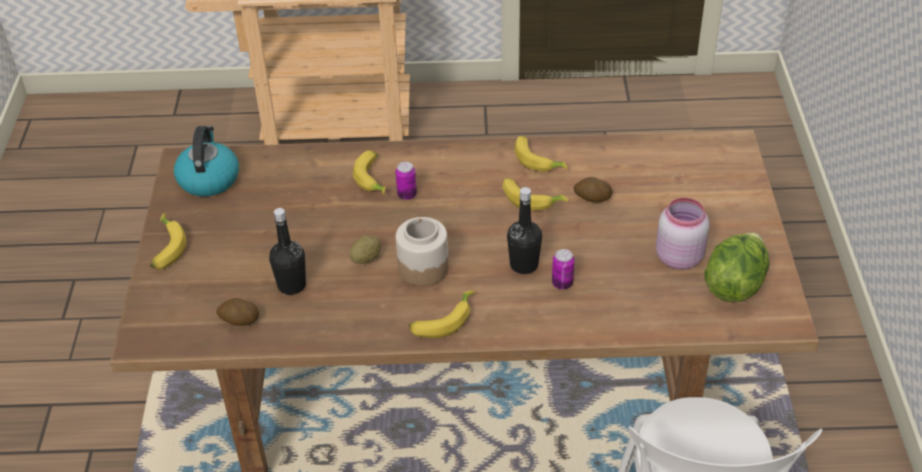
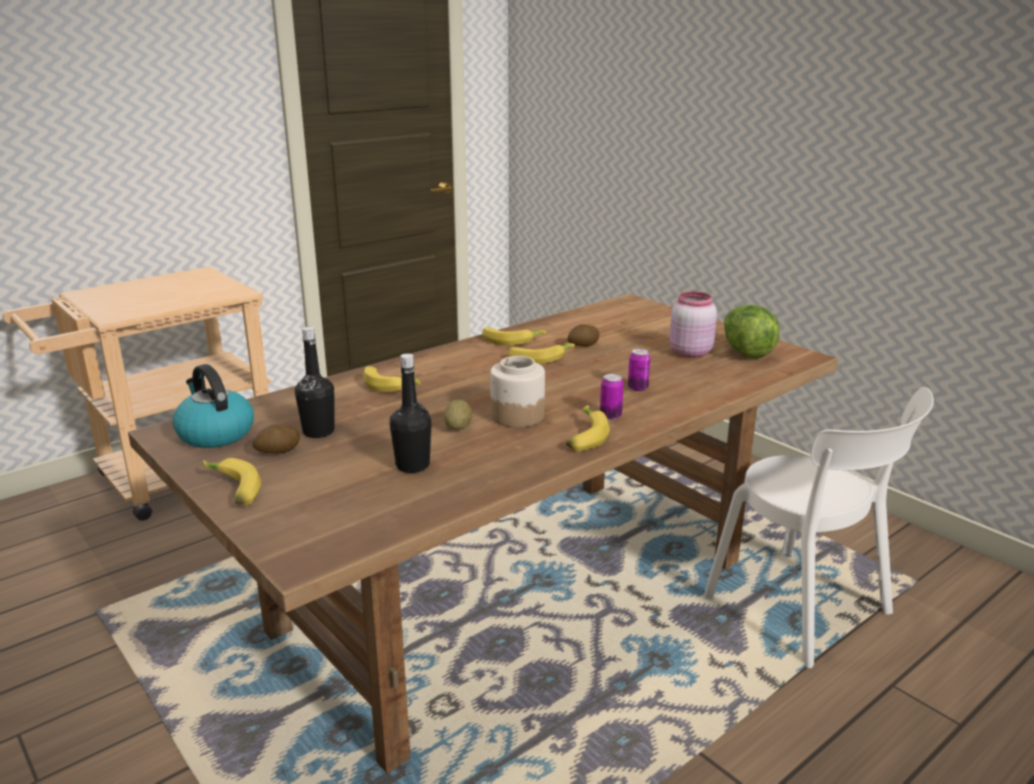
camera: 40 degrees left, 20 degrees down
(239, 321) = (394, 506): potato -> potato (278, 452)
(407, 195) = (434, 385): can -> can (610, 416)
(524, 265) = (593, 389): black bottle -> black bottle (318, 432)

